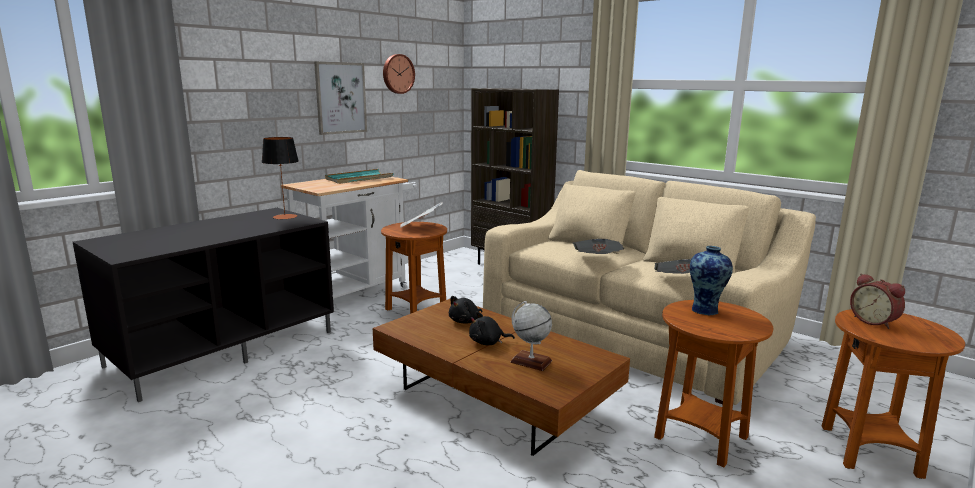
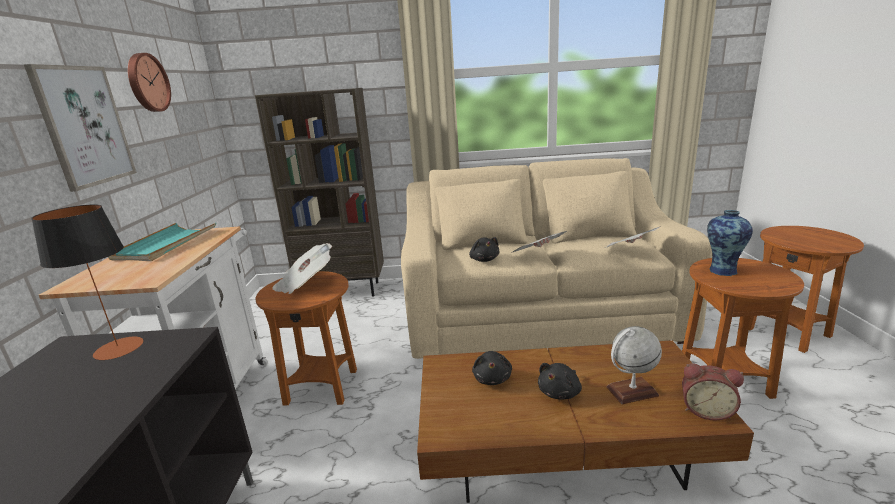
camera: 40 degrees left, 5 degrees up
(555, 251) = (484, 259): none -> black plush toy
(874, 321) = (792, 237): alarm clock -> alarm clock (706, 410)

